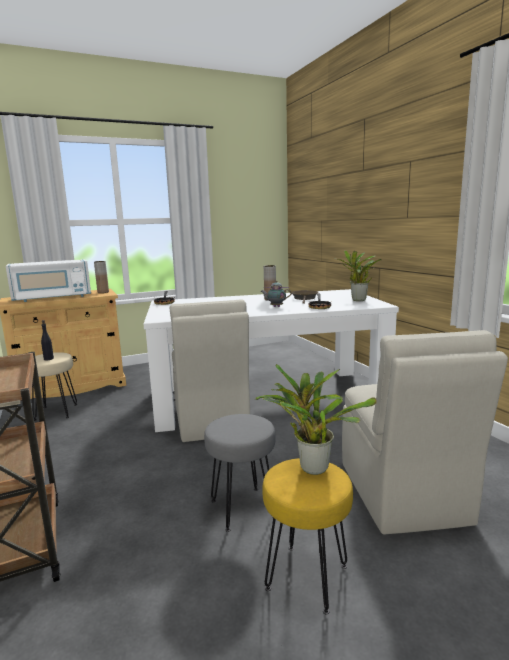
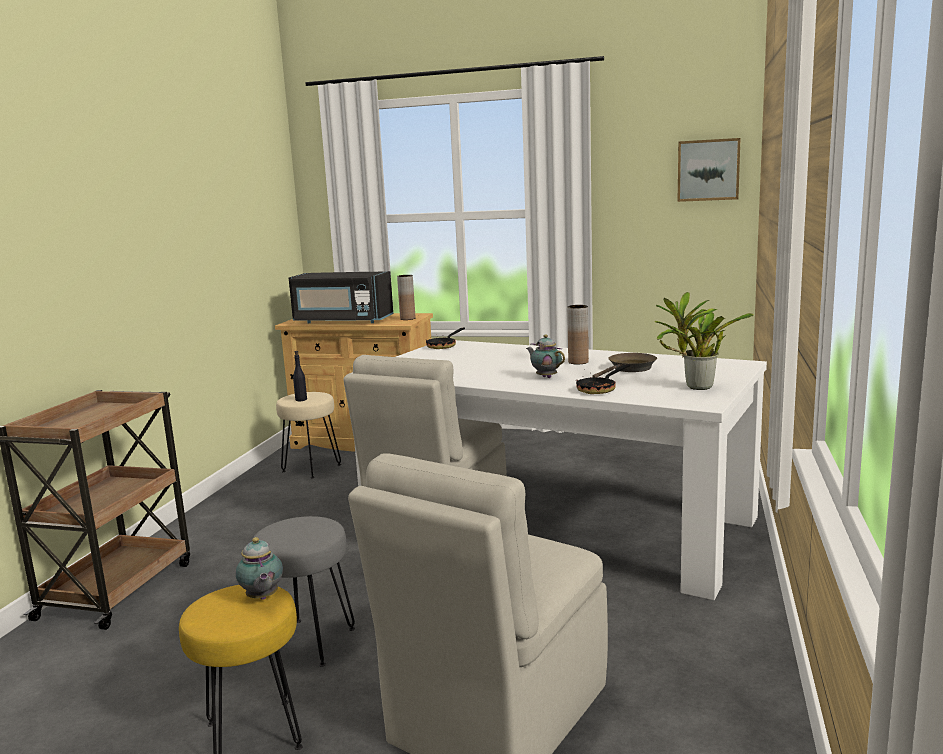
camera: 40 degrees right, 0 degrees up
(52, 298) = (342, 321): white microwave -> black microwave
(264, 198) = (708, 170): none -> picture
(311, 466) = (262, 598): potted plant -> teapot

